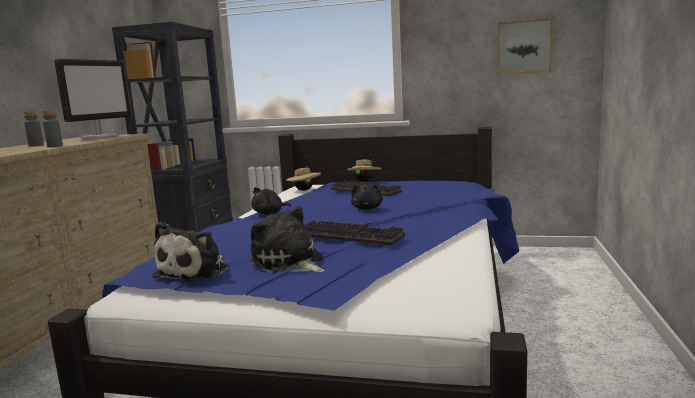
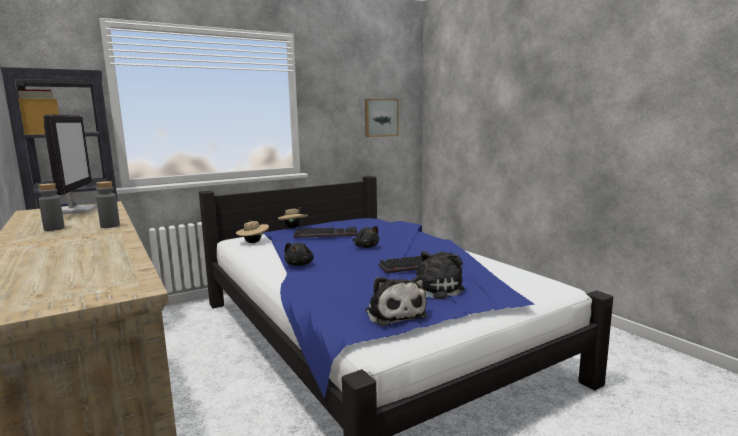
camera: 45 degrees left, 0 degrees up
(289, 263) = (433, 290): plush toy -> plush toy turned 135 degrees clockwise

